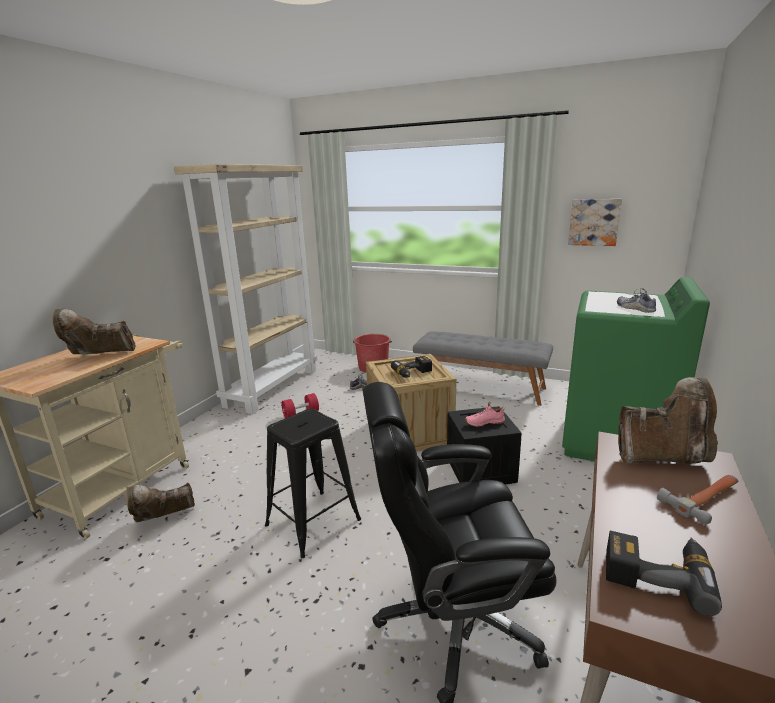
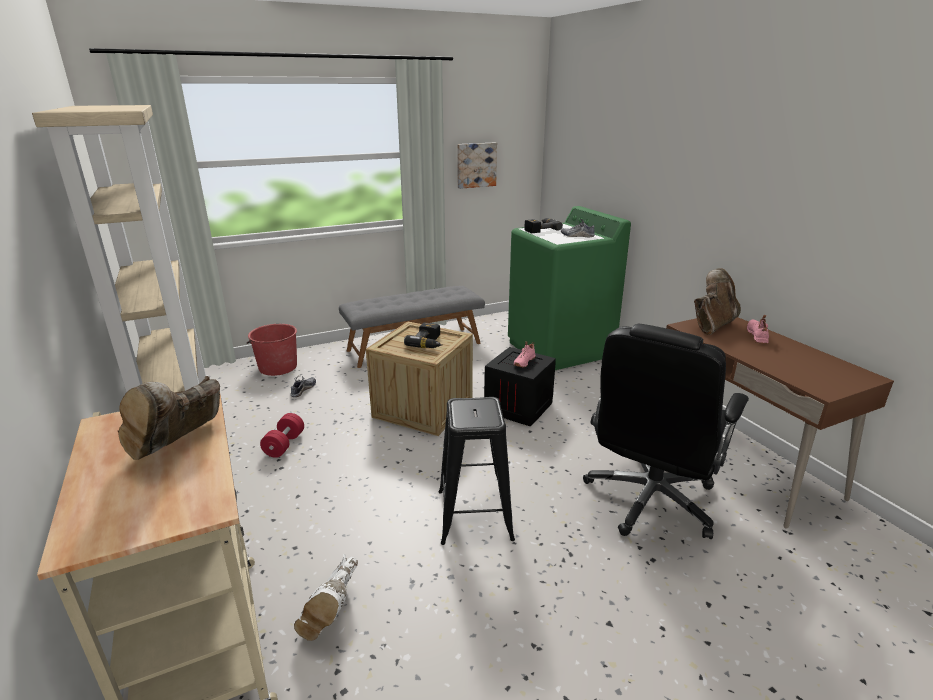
camera: 50 degrees left, 5 degrees up
(163, 519) = (332, 617): brown boot -> white boot
(656, 571) = (805, 373): power drill -> power drill (540, 229)
(705, 498) = (758, 336): hammer -> pink shoe

